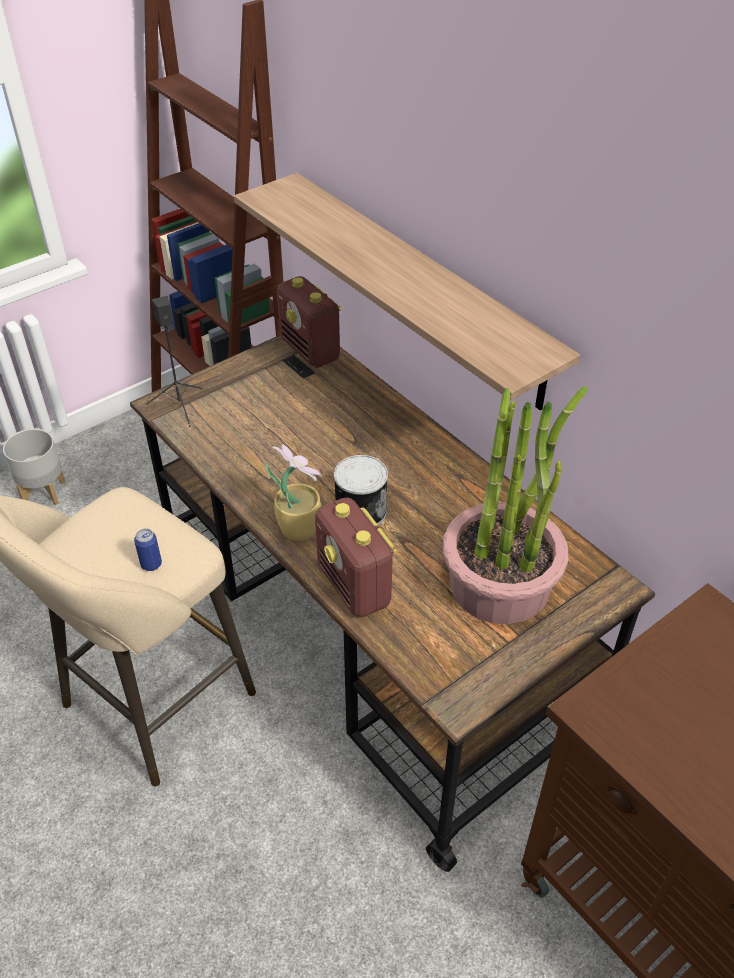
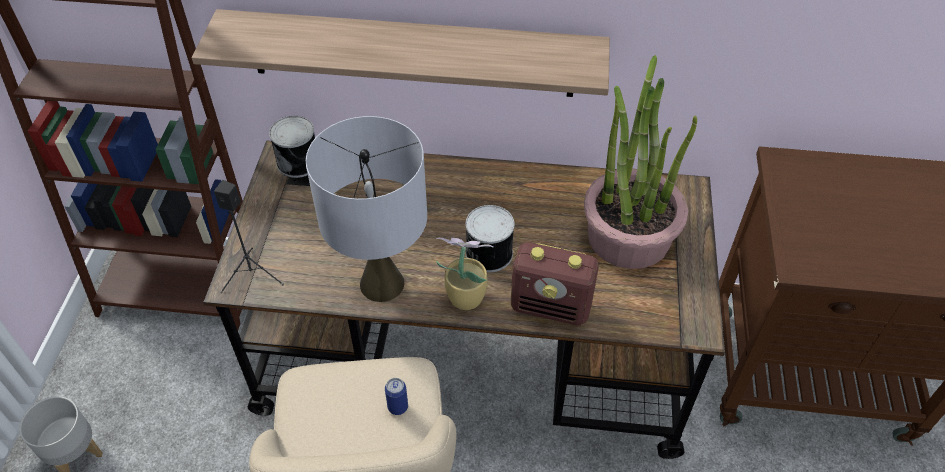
camera: 45 degrees left, 5 degrees up
(253, 473) = (381, 283): none -> grey table lamp
(310, 350) = (299, 161): radio -> can

